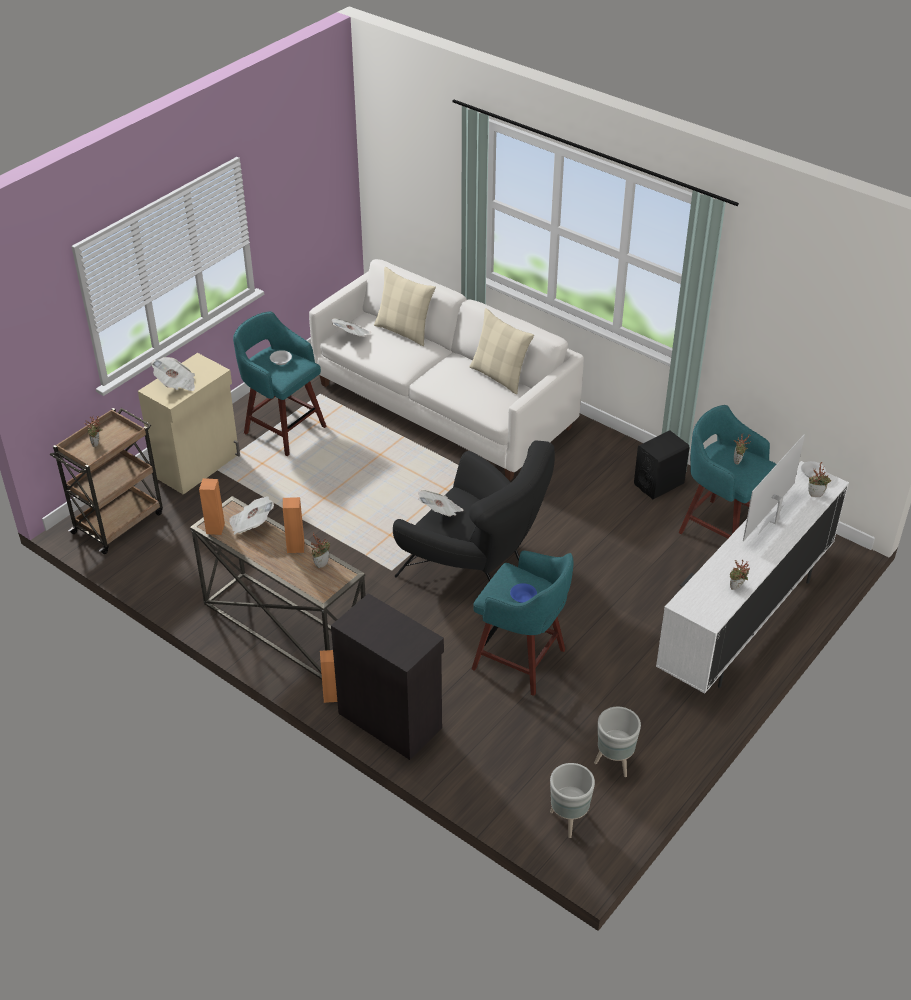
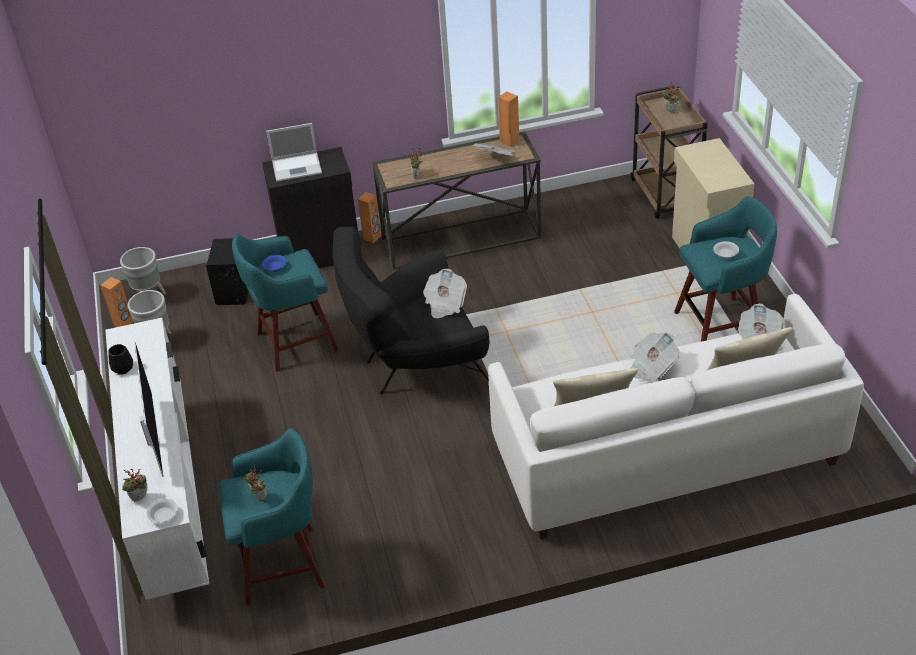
camera: 130 degrees right, 0 degrees up
(176, 384) = (711, 159): newspaper -> newspaper (651, 367)
(295, 547) = (447, 170): orange speaker -> orange speaker (123, 323)
(392, 637) = (298, 167): none -> laptop
(659, 484) = (388, 558): black speaker -> black speaker (234, 291)
(736, 588) = (123, 368): potted plant -> black vase

